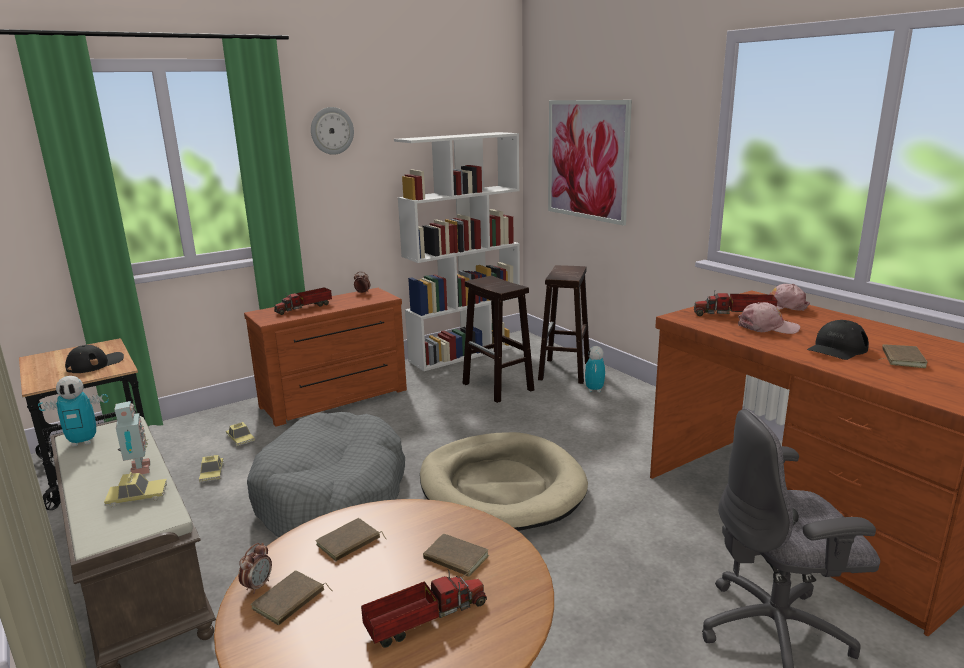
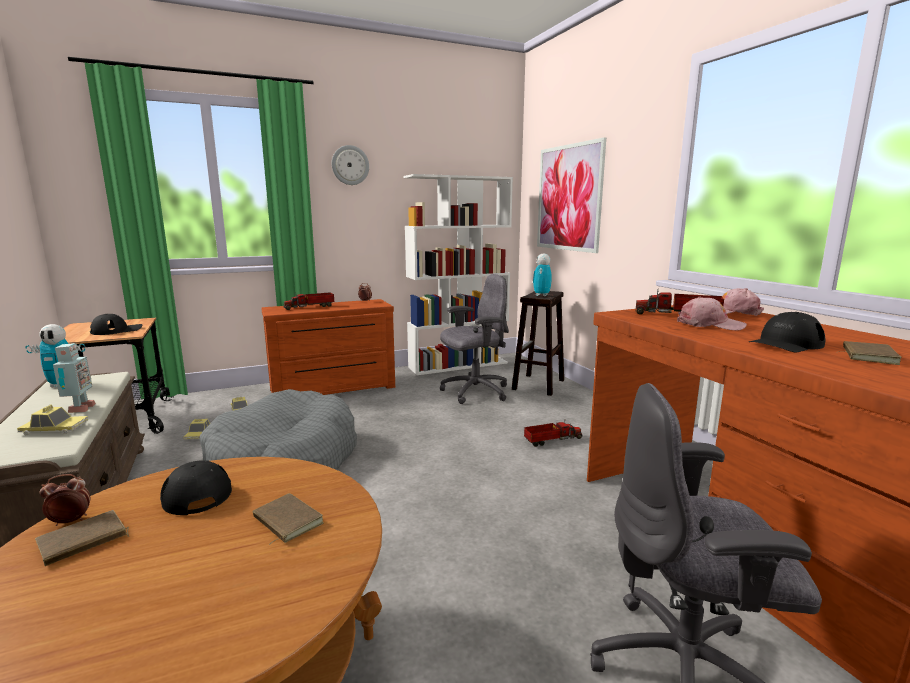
camera: 10 degrees right, 5 degrees down
(258, 586) = (70, 521): alarm clock -> alarm clock turned 150 degrees counterclockwise
(349, 543) = (195, 491): brown book -> black cap
(423, 620) = (197, 585): toy truck -> toy truck (551, 440)
(498, 387) = (474, 392): brown stool -> grey office chair
(501, 487) = (437, 473): beige dog bed -> none
(594, 390) = (559, 401): toy robot -> toy robot (541, 295)

